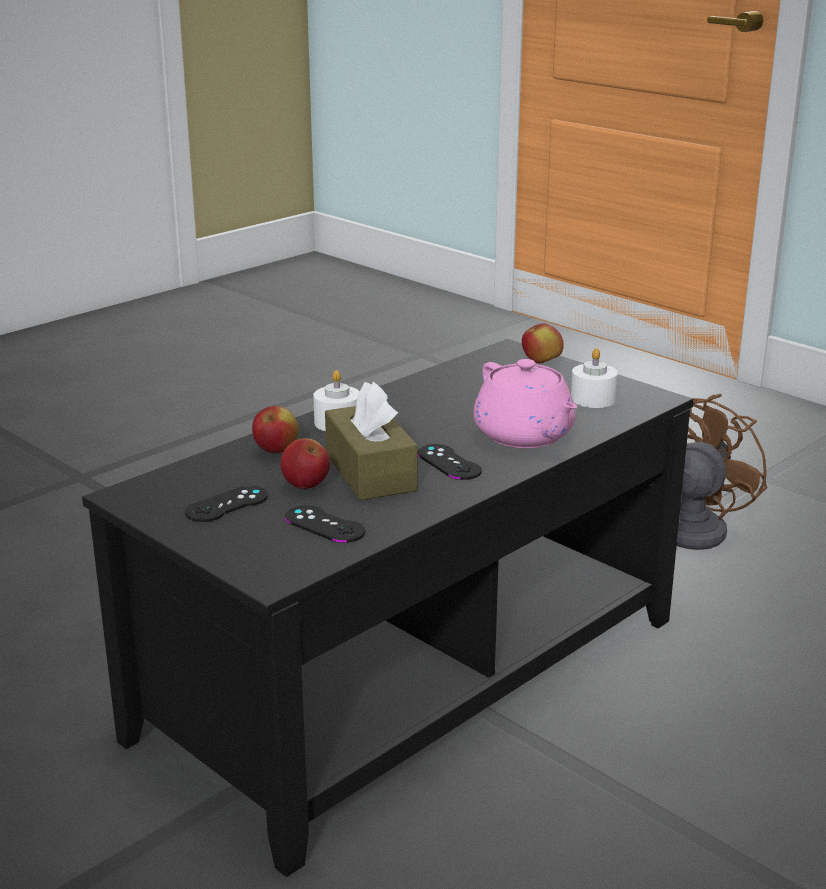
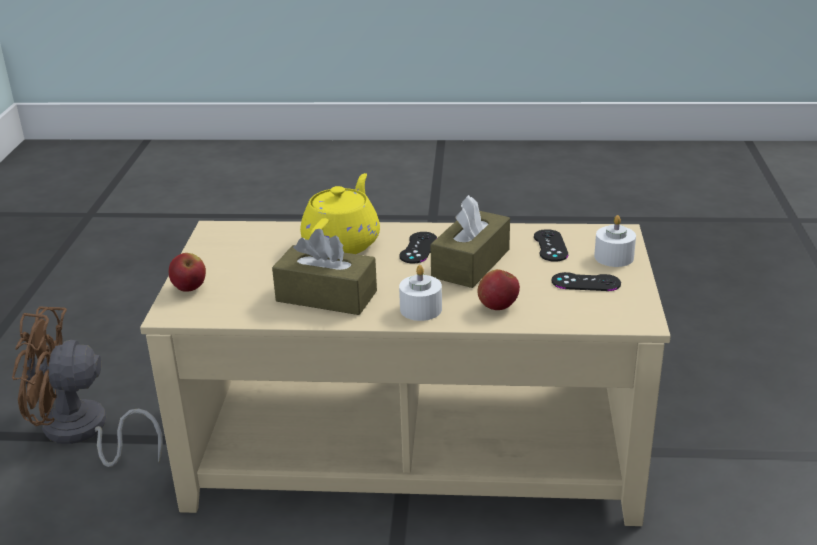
camera: 130 degrees left, 5 degrees up
(306, 486) = (522, 272): apple -> none
(413, 676) = (413, 450): black coffee table -> beige coffee table
(431, 399) = (326, 296): none -> brown tissue box
(525, 436) = (342, 243): pink teapot -> yellow teapot
(593, 399) = (245, 246): white candle -> white candle (614, 257)

